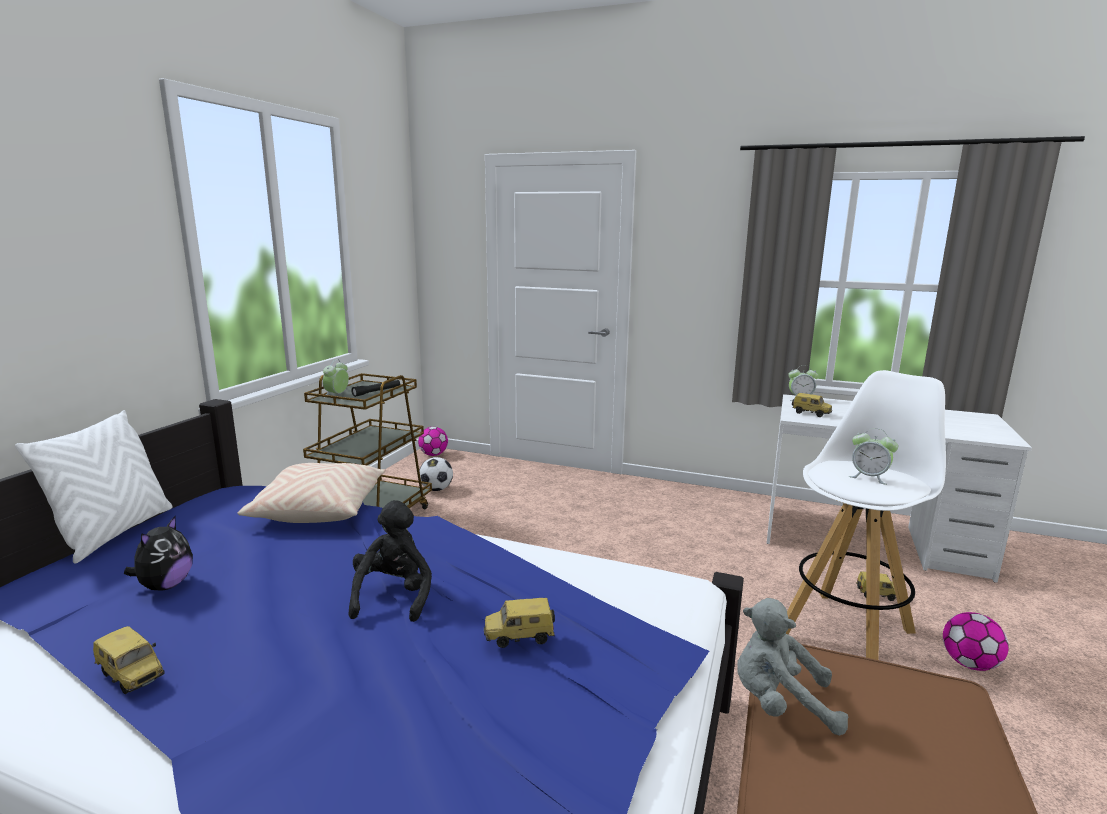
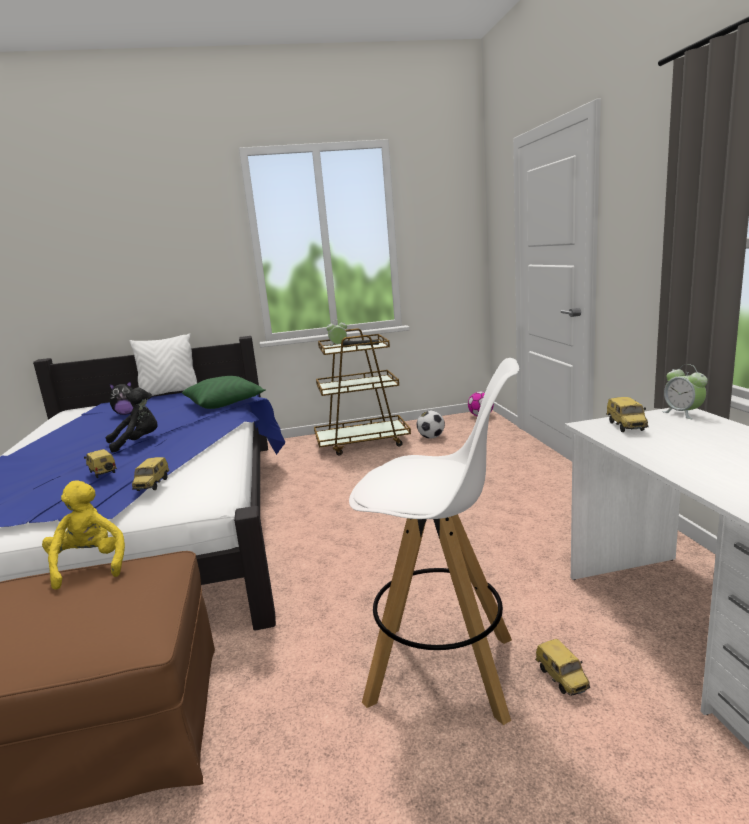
camera: 60 degrees right, 0 degrees up
(133, 676) = (56, 434): toy car -> toy car (153, 485)
(320, 509) = (225, 403): beige pillow -> green pillow
(780, 704) = (90, 565): grey plush toy -> yellow plush toy
(869, 477) = (411, 479): alarm clock -> none
(969, 664) = (479, 785): football -> none

